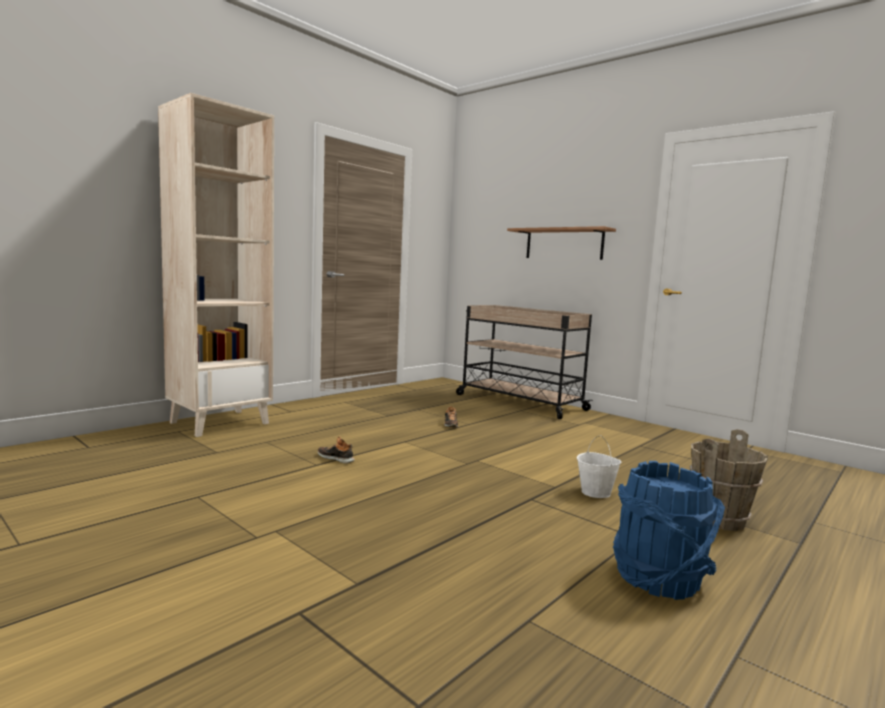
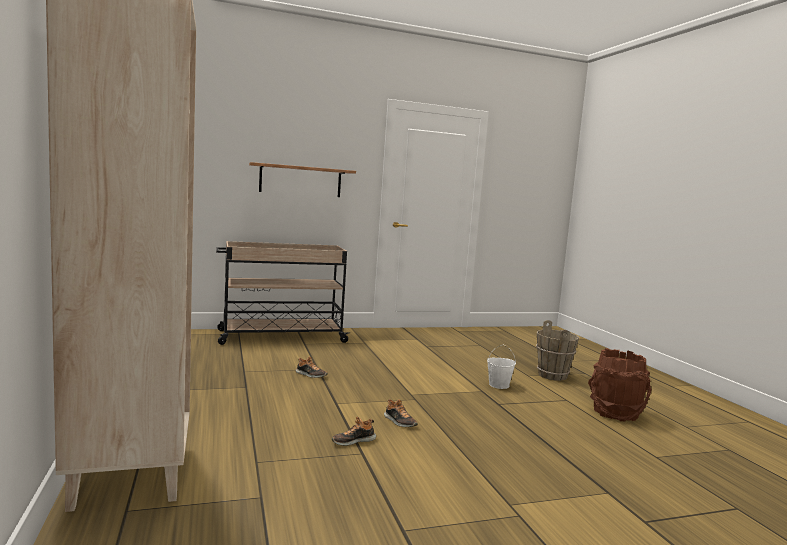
camera: 60 degrees left, 0 degrees up
(400, 466) = (399, 422): none -> shoe
(659, 578) = (615, 413): blue bucket -> brown bucket

